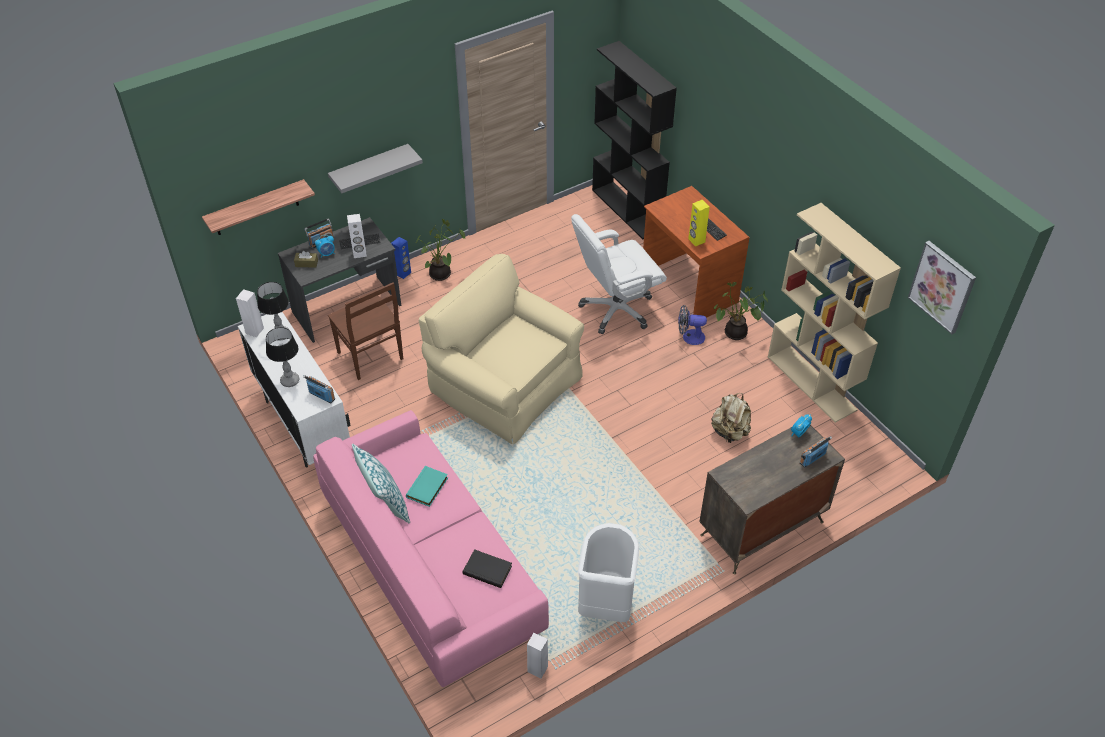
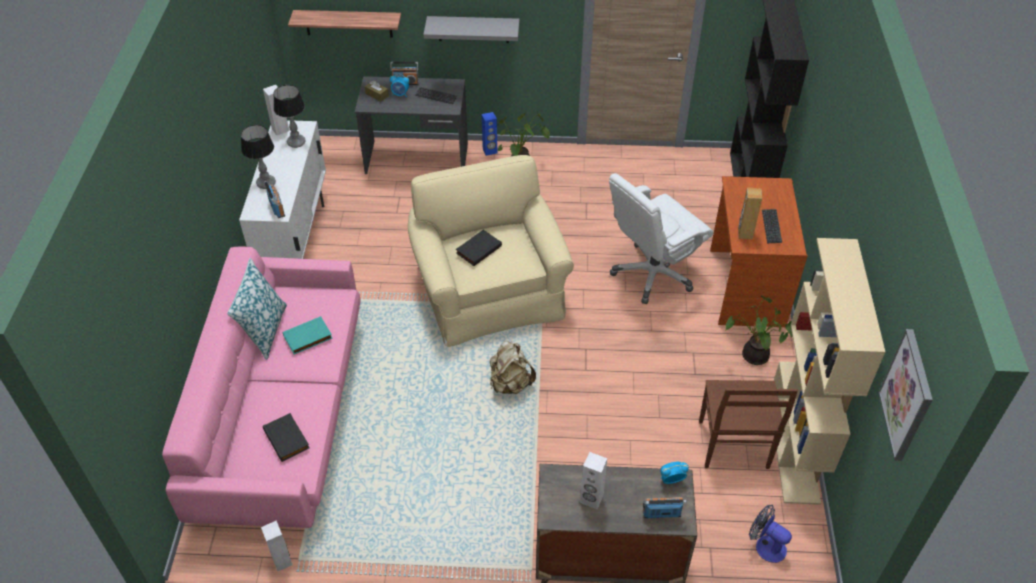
camera: 35 degrees right, 0 degrees up
(359, 253) = (426, 106): white speaker -> white speaker (591, 499)
(371, 357) = (399, 209): brown chair -> brown chair (733, 446)
(502, 349) = (478, 249): none -> black book
(605, 604) = (393, 541): white trash can -> none
(616, 310) = (652, 274): white office chair -> white office chair turned 45 degrees counterclockwise
(689, 337) = (703, 335): fan -> fan (765, 545)
(696, 240) = (744, 233): yellow speaker -> brown speaker
(730, 432) = (661, 449): beige backpack -> beige backpack (510, 383)

